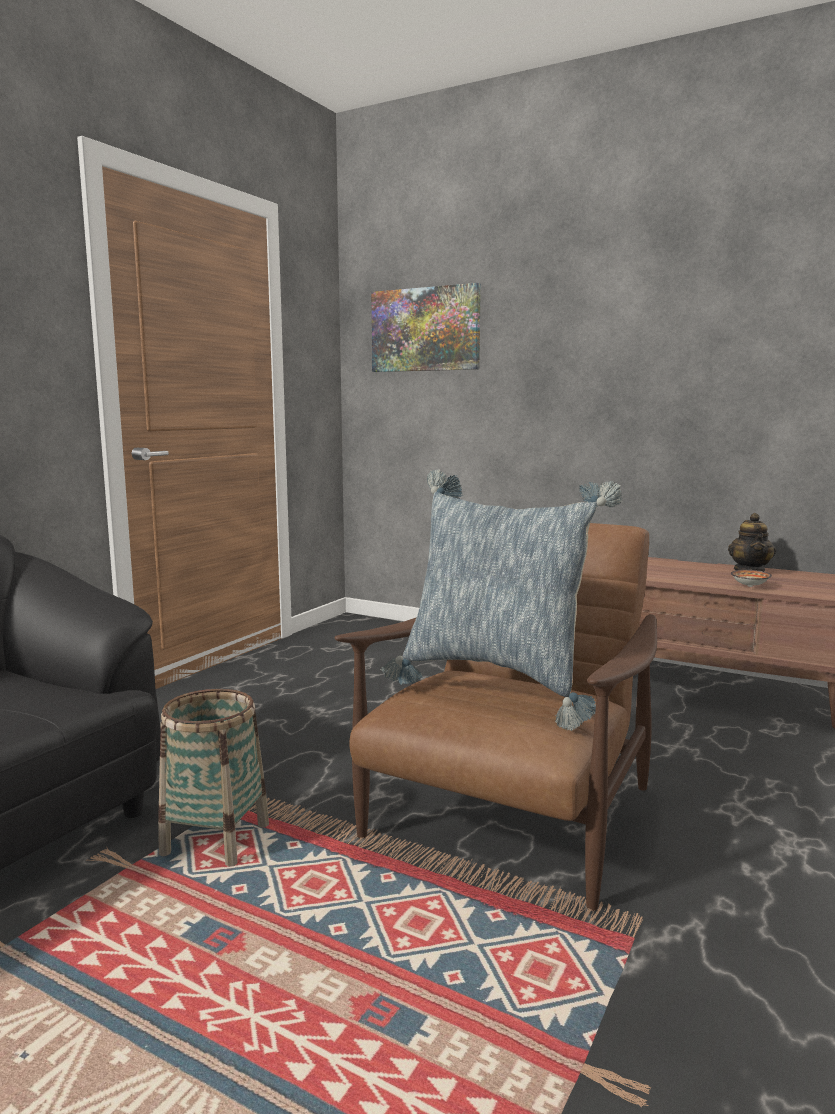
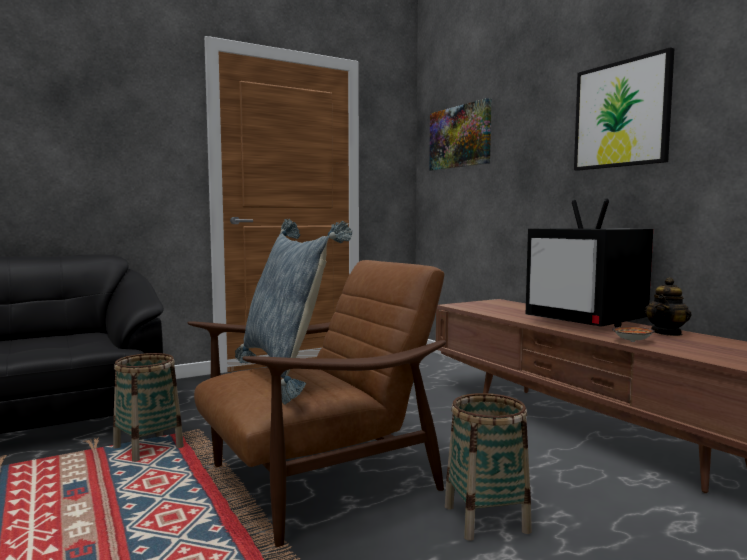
camera: 30 degrees right, 5 degrees down
(661, 567) = (587, 323): none -> television
(678, 327) = (622, 114): none -> picture
(725, 807) = (486, 518): none -> basket

